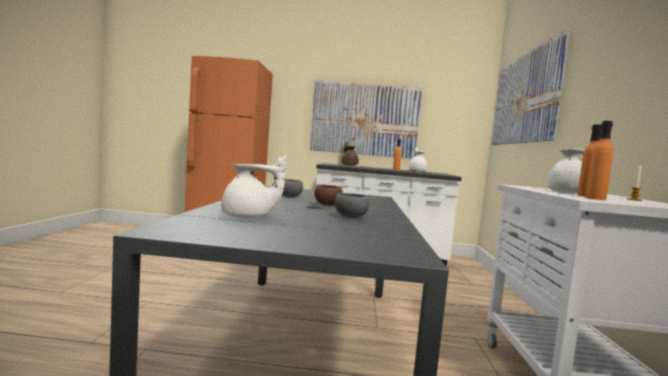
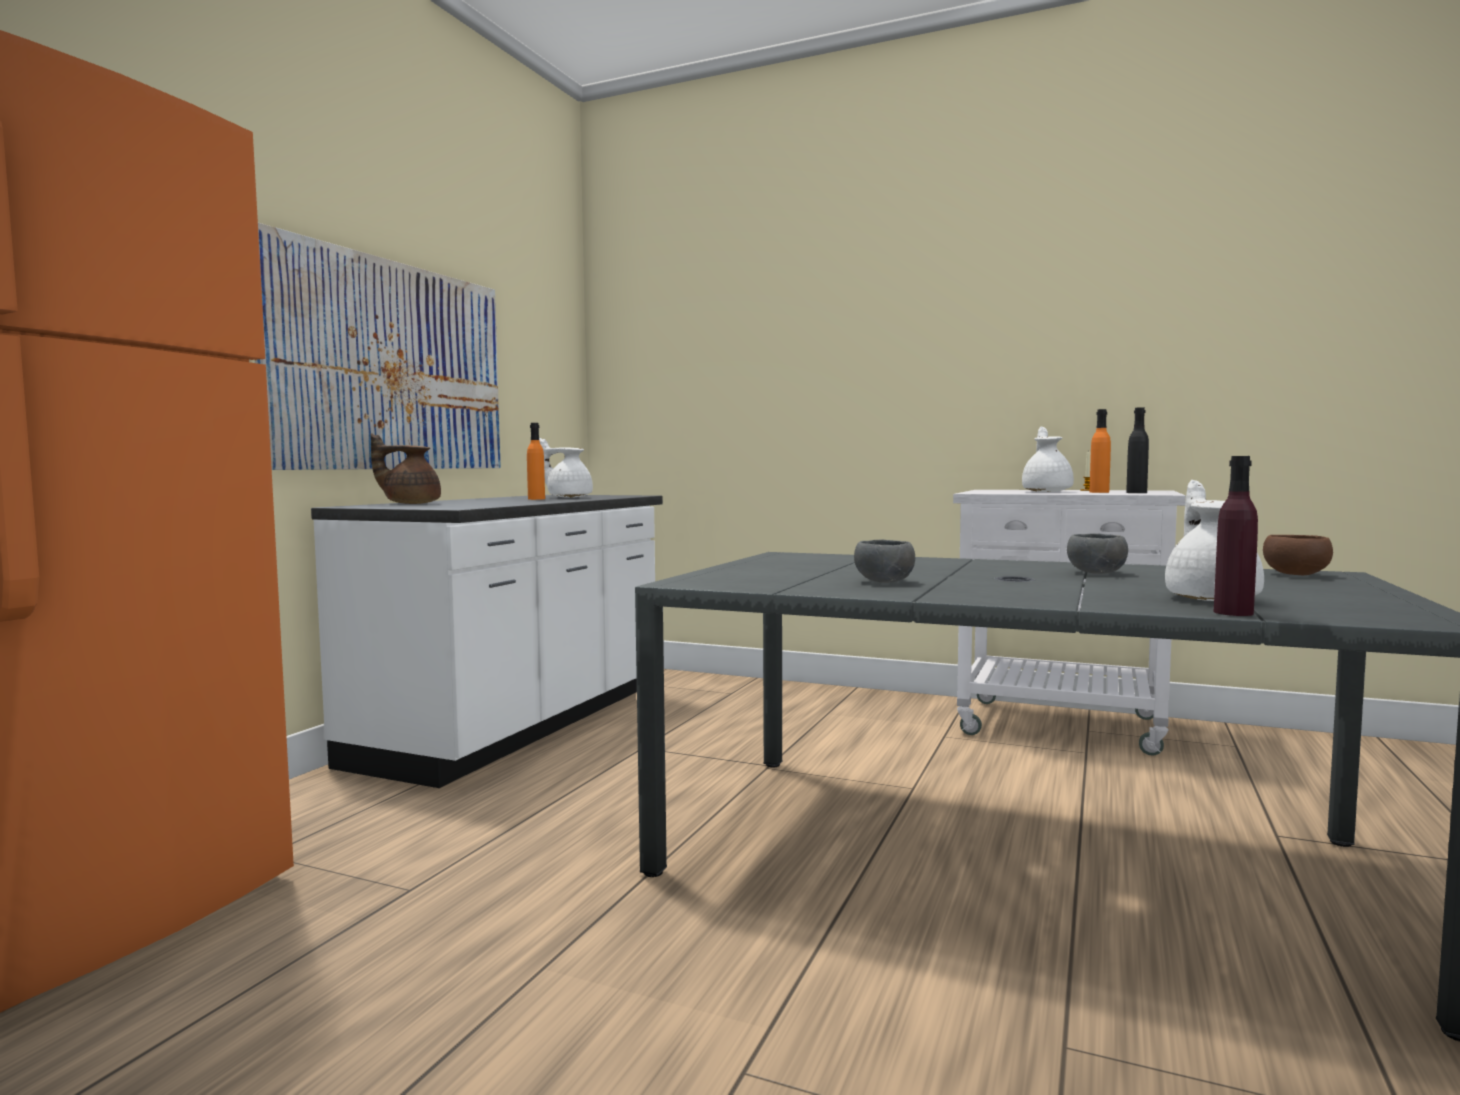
camera: 70 degrees left, 0 degrees up
(198, 213) = (1233, 613): none -> purple bottle
(326, 205) = (976, 573): brown bowl -> brown bowl (1296, 575)
(525, 98) = (723, 342): picture -> none
(595, 199) = (1136, 493): orange bottle -> black bottle

